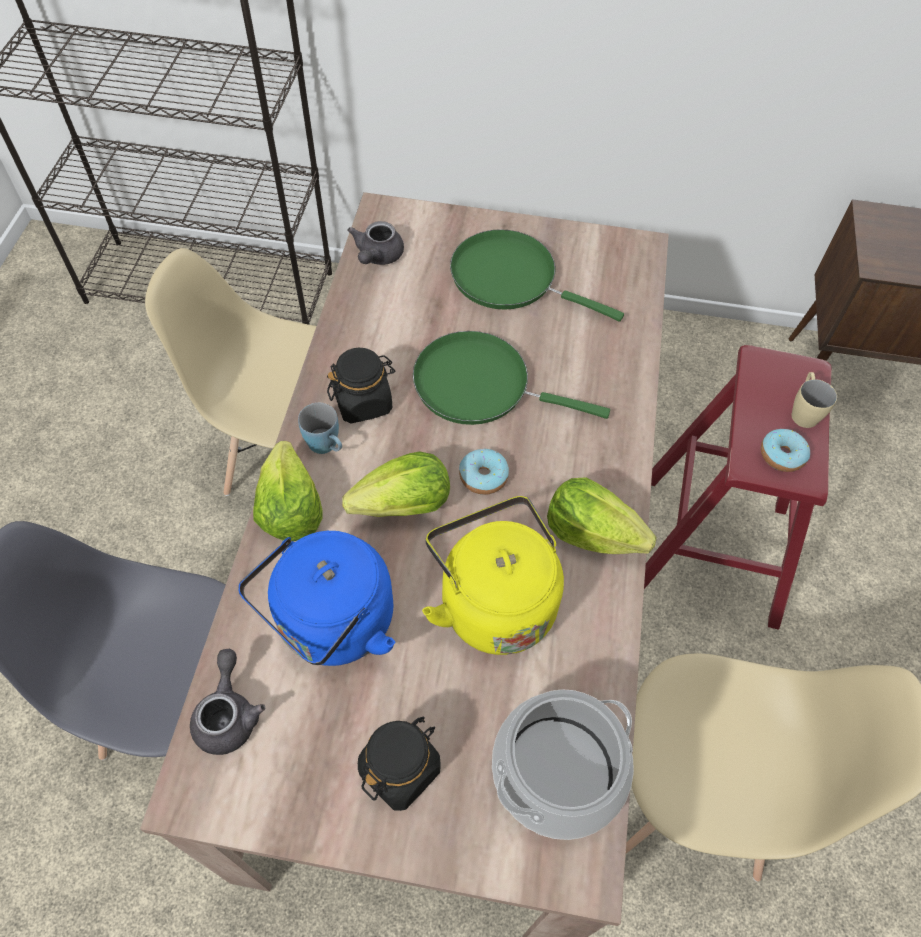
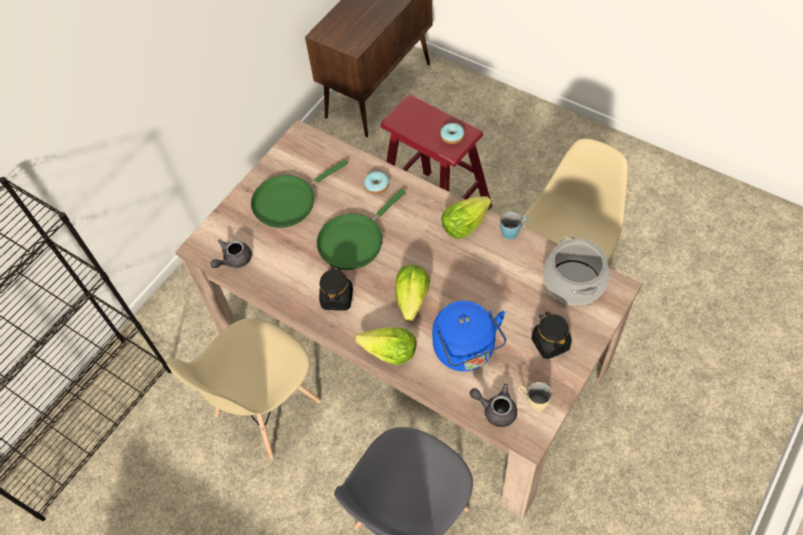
camera: 60 degrees left, 0 degrees up
(327, 446) = (358, 324): blue mug -> blue mug (513, 231)
(377, 257) = (234, 260): grey teapot -> grey teapot turned 90 degrees clockwise
(483, 477) = (411, 258): donut -> donut (377, 186)
(493, 601) = (482, 278): yellow kettle -> none
(803, 411) = (432, 117): beige mug -> beige mug (532, 401)

